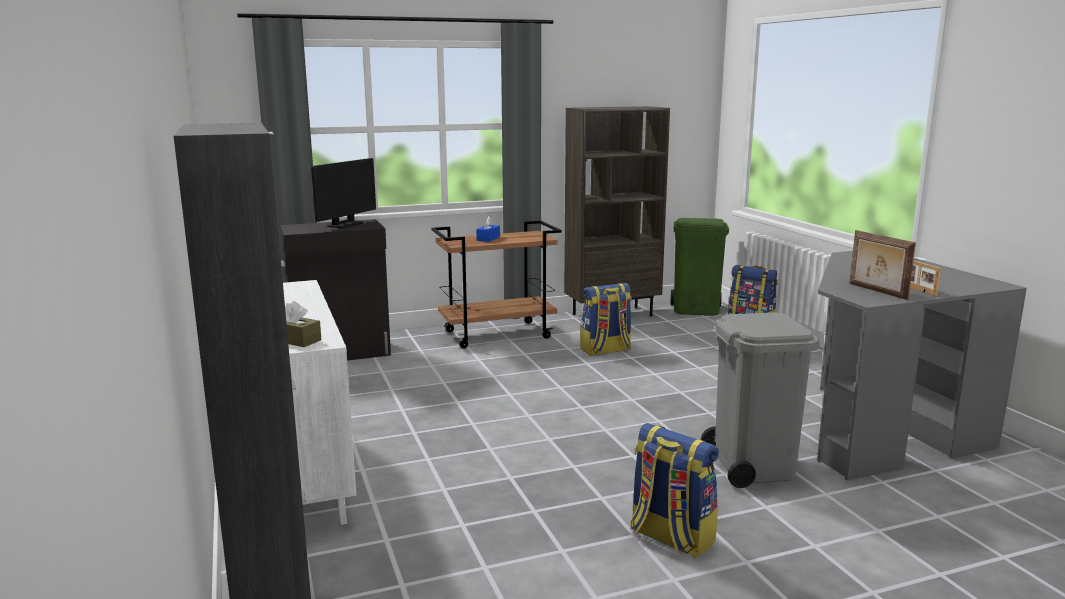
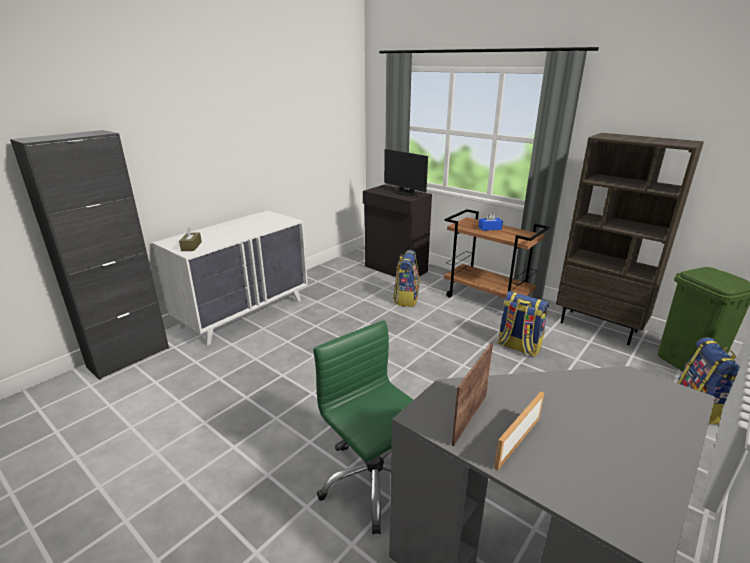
camera: 60 degrees right, 10 degrees up
(345, 224) = (405, 193): monitor -> monitor turned 45 degrees clockwise
(670, 537) = (236, 464): backpack -> backpack (406, 299)
(752, 465) = (373, 482): grey trash can -> green office chair

